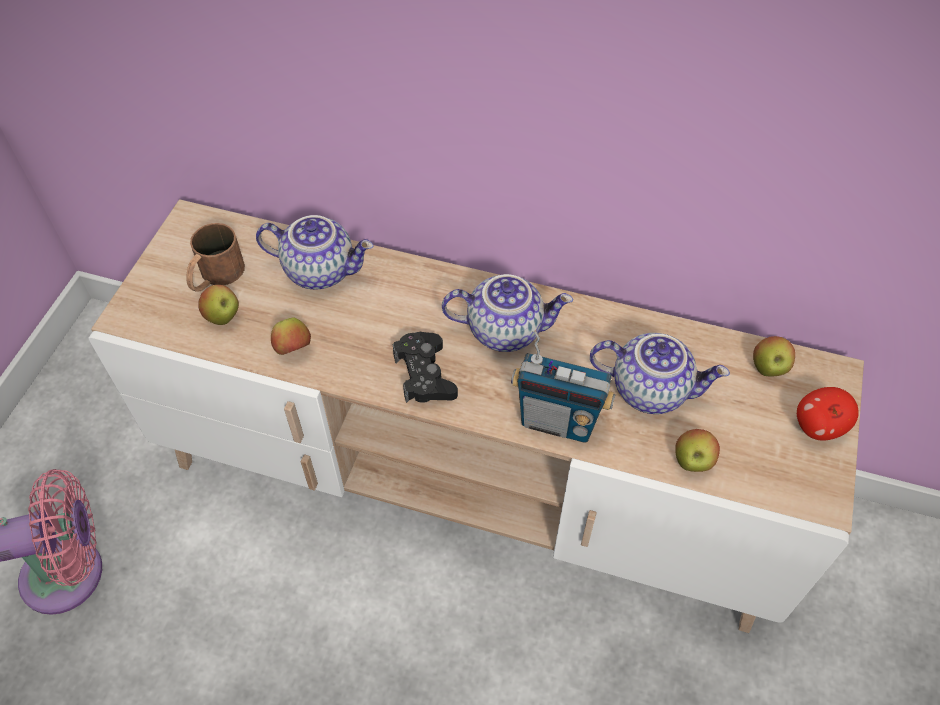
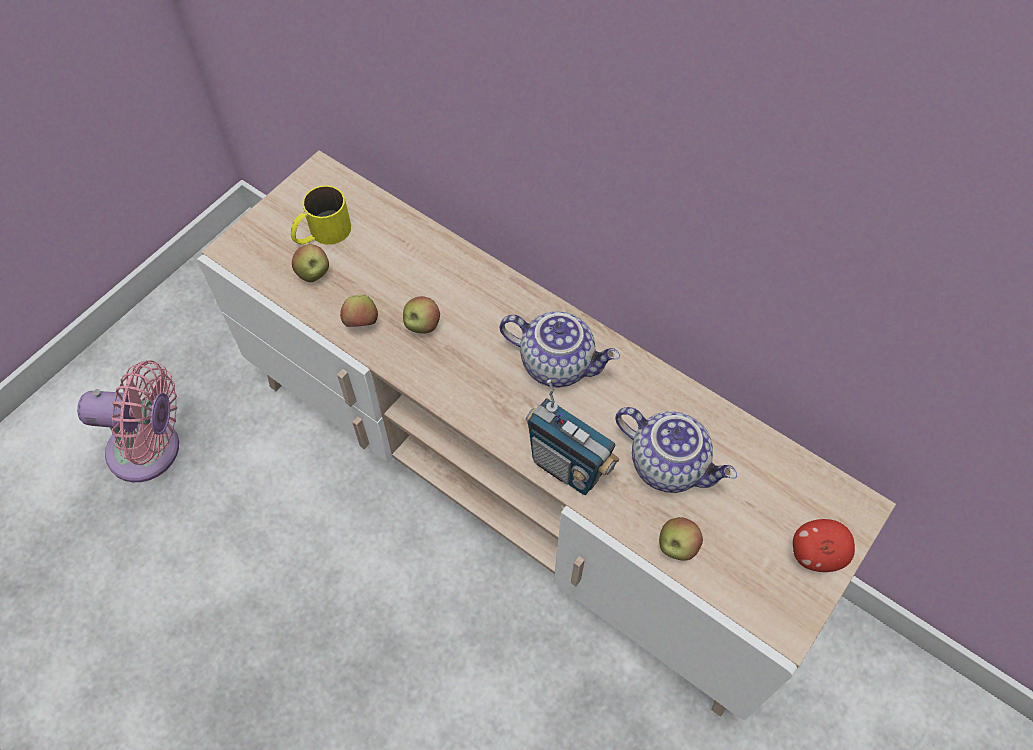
camera: 20 degrees right, 5 degrees up
(215, 276) = (321, 233): brown mug -> yellow mug
(321, 270) = (415, 254): teapot -> none
(425, 375) = (466, 383): black game controller -> none
(768, 368) = (794, 481): apple -> apple (422, 326)

